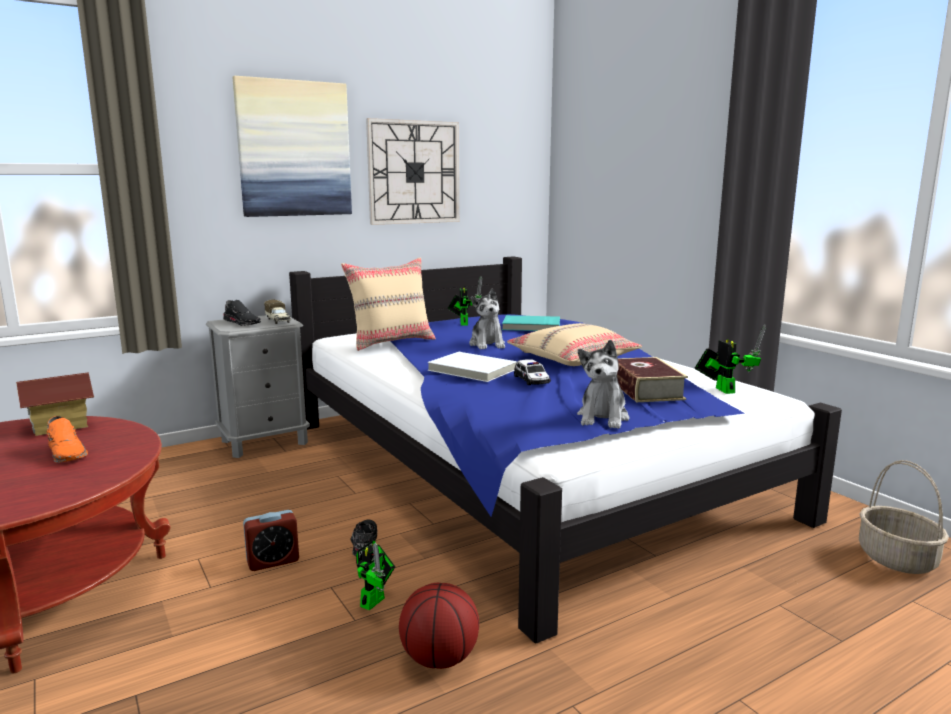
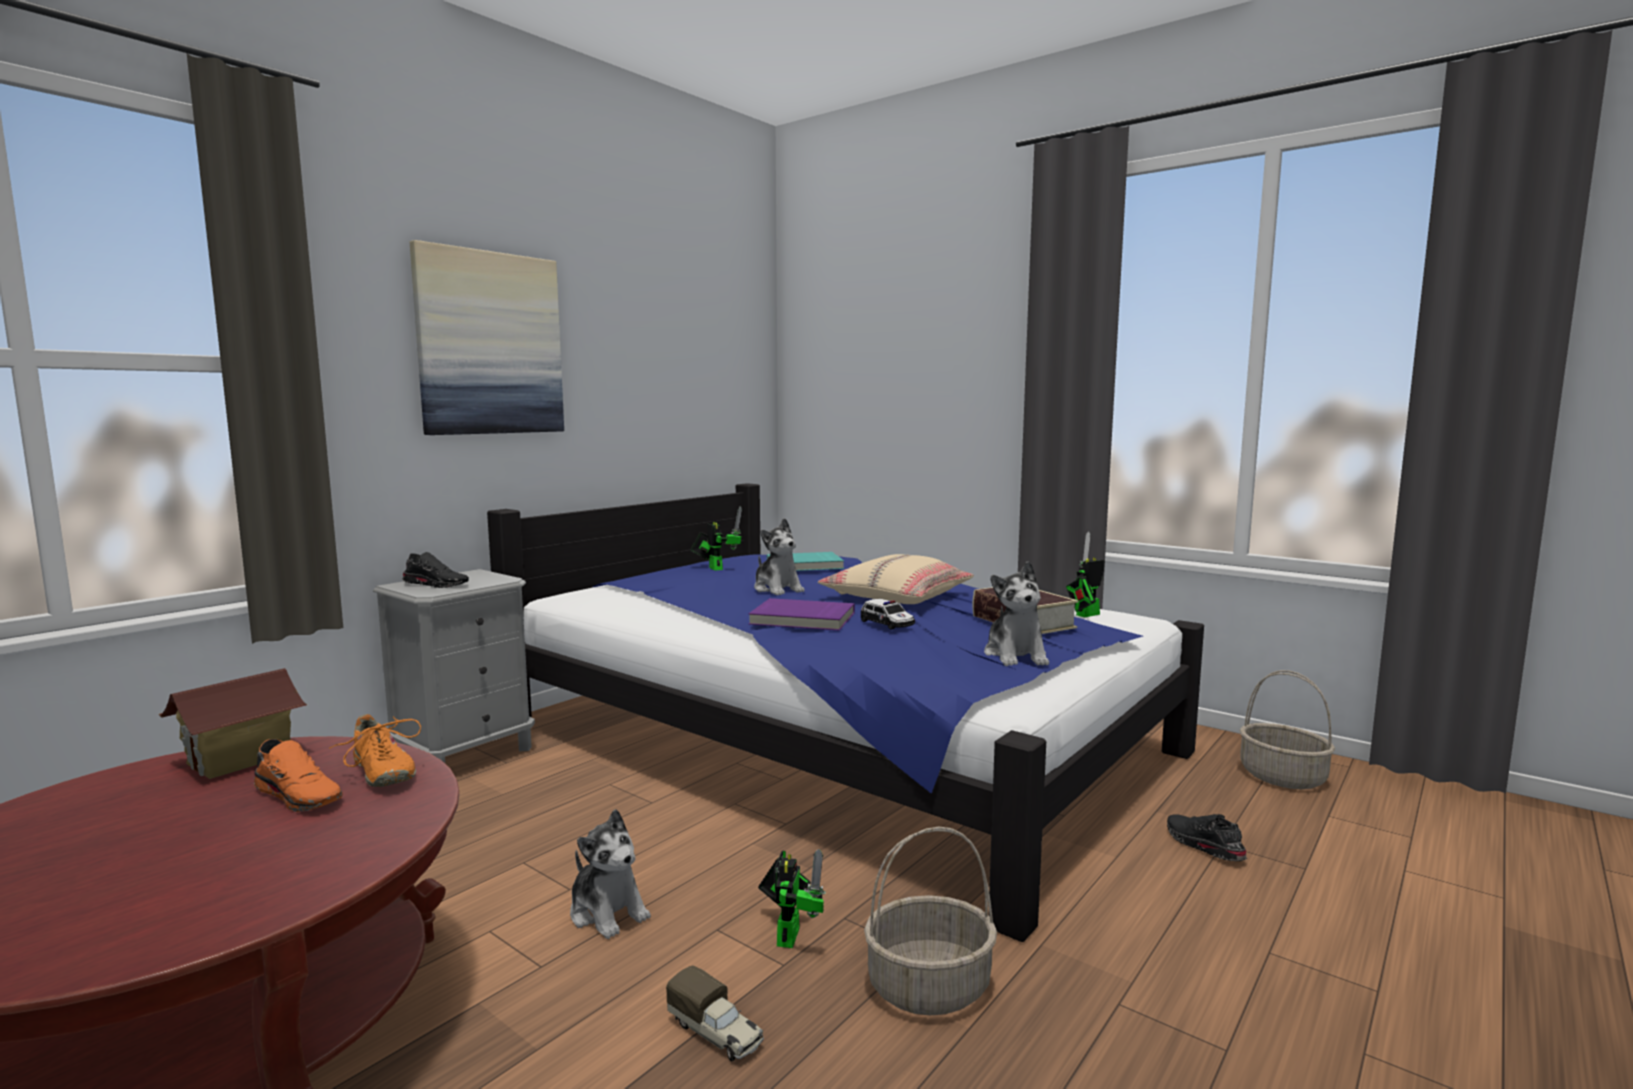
camera: 20 degrees left, 5 degrees down
(120, 446) = (381, 773): none -> orange shoe
(273, 561) = (608, 912): alarm clock -> plush toy
(278, 321) = (487, 578): toy truck -> toy truck (716, 1034)
(363, 544) = (716, 865): black shoe -> black shoe (1202, 846)
(391, 342) = (650, 596): beige pillow -> none
(414, 172) = (634, 378): wall clock -> none
(439, 659) = (928, 988): basketball -> basket
(471, 370) = (802, 619): white book -> purple book
(723, 389) = (1085, 615): toy robot -> toy robot turned 90 degrees counterclockwise

